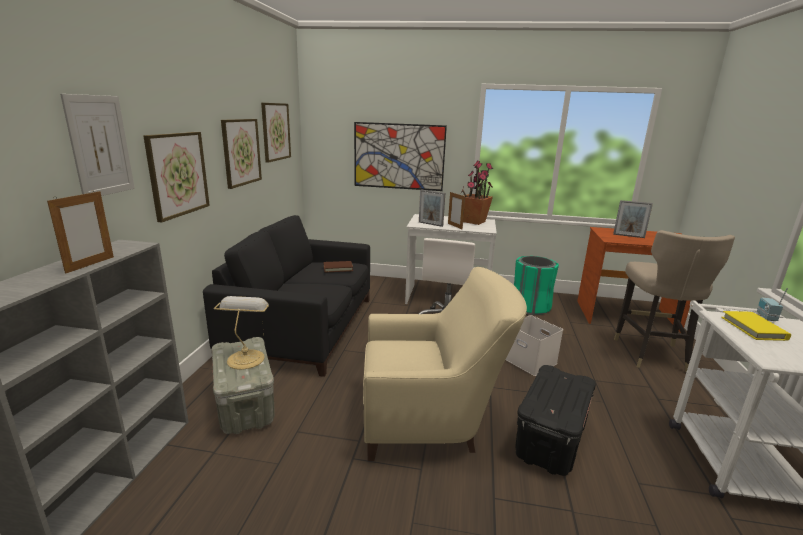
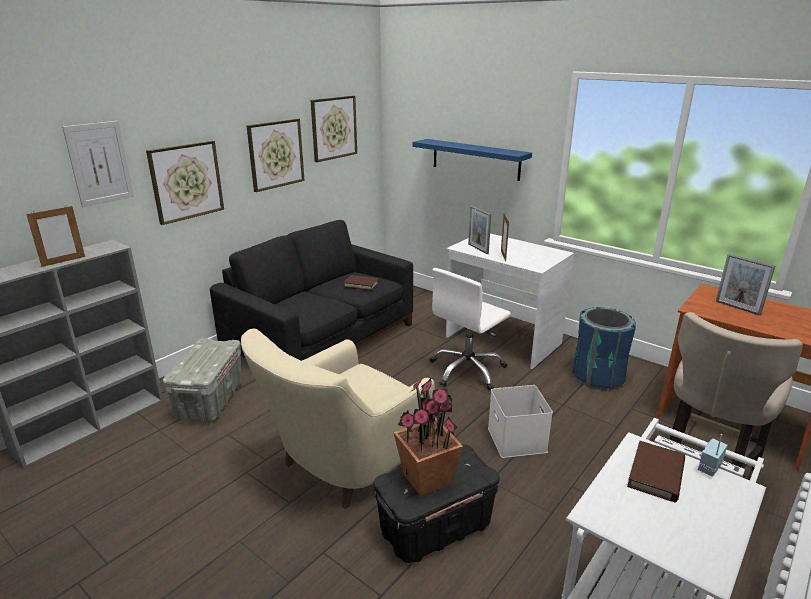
camera: 30 degrees right, 5 degrees up
(246, 358) = (208, 357): table lamp -> none
(398, 156) = (475, 159): picture -> blue shelf
(431, 421) = (342, 465): beige armchair -> beige armchair turned 105 degrees clockwise
(474, 221) = (539, 252): potted plant -> potted plant (427, 479)
(530, 307) = (598, 376): green trash can -> blue trash can
(753, 328) = (656, 474): yellow book -> brown book

